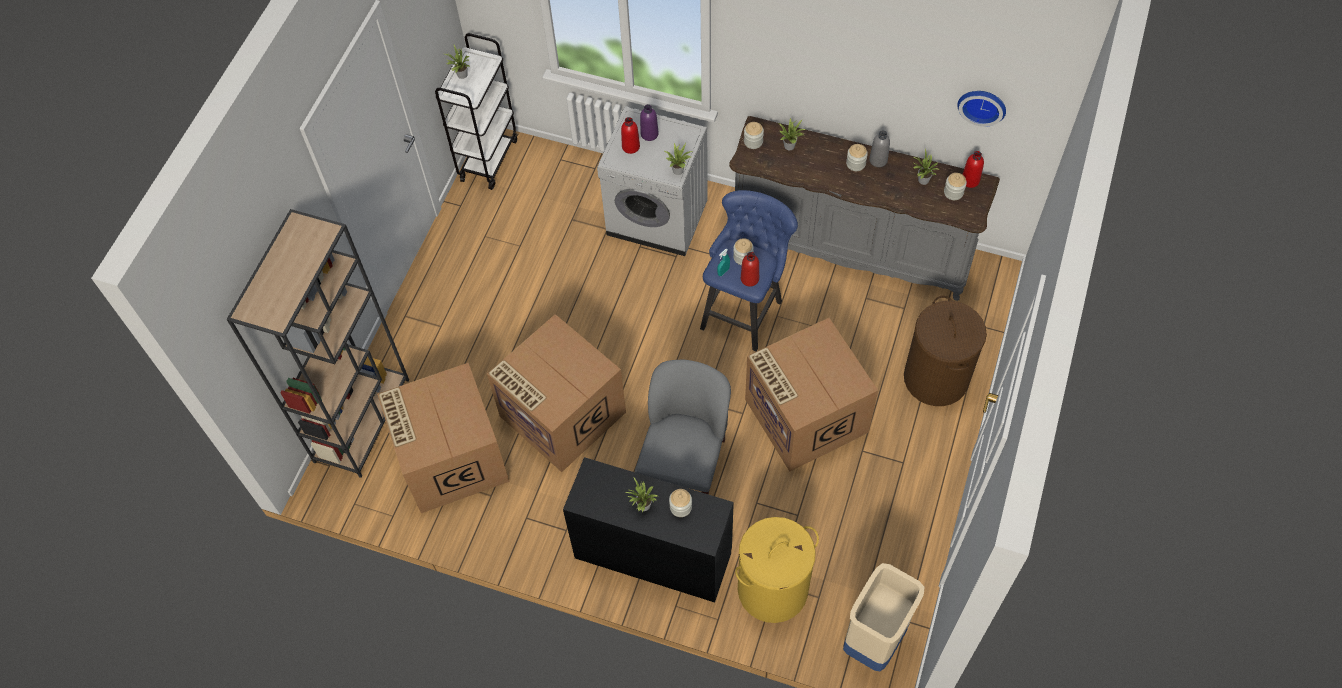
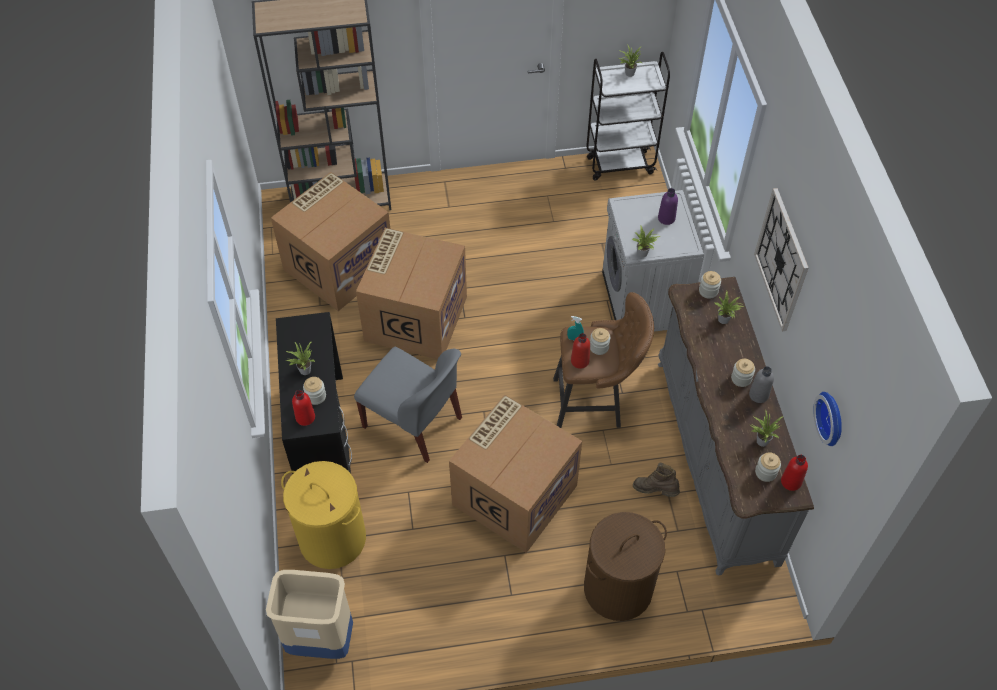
camera: 60 degrees right, 5 degrees down
(630, 146) = (644, 211): red bottle -> red bottle (305, 417)
(684, 466) = (414, 423): grey chair -> grey chair turned 45 degrees clockwise
(745, 306) = (597, 402): blue stool -> brown stool
(822, 55) = (781, 260): none -> wall clock
(858, 305) = (655, 490): none -> brown boot

